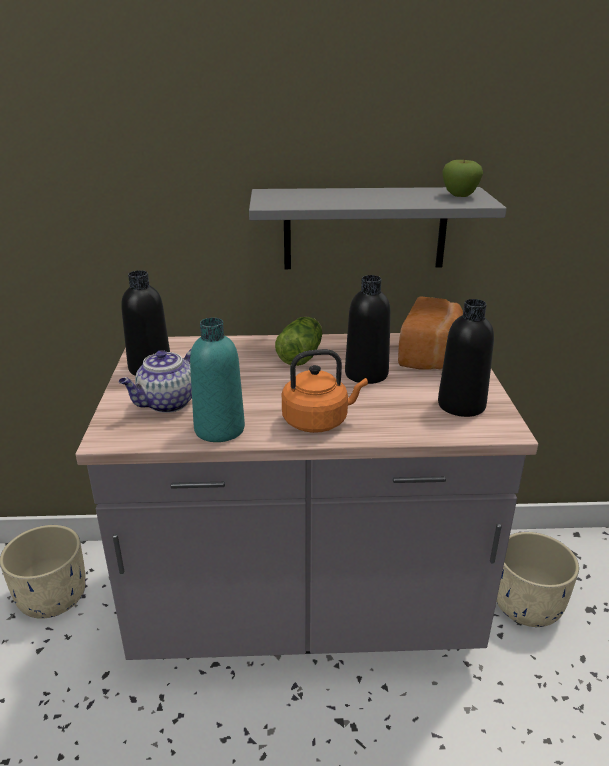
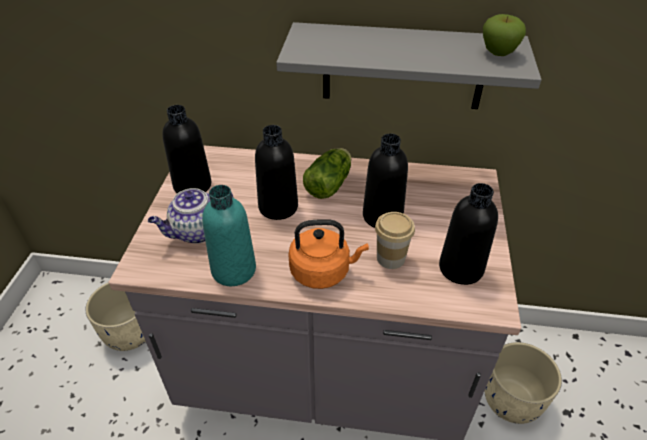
camera: 10 degrees right, 15 degrees up
(252, 376) = (278, 207): none -> black bottle
(386, 404) = (390, 258): none -> cup
(431, 354) = (451, 196): bread -> none

